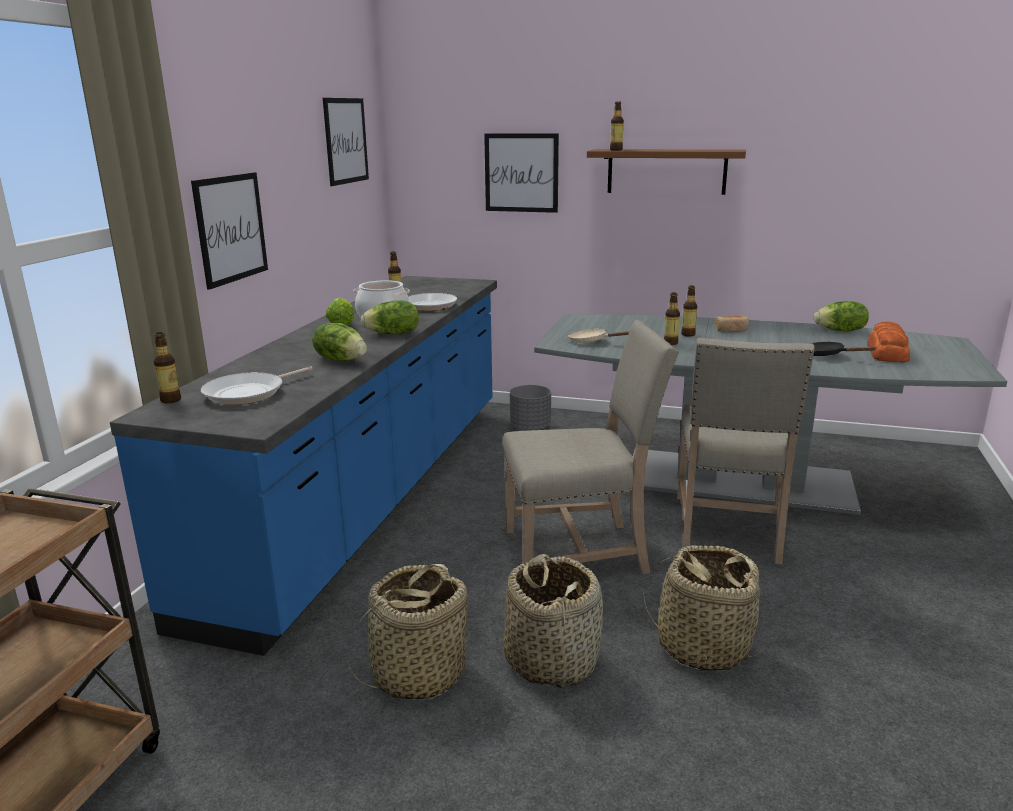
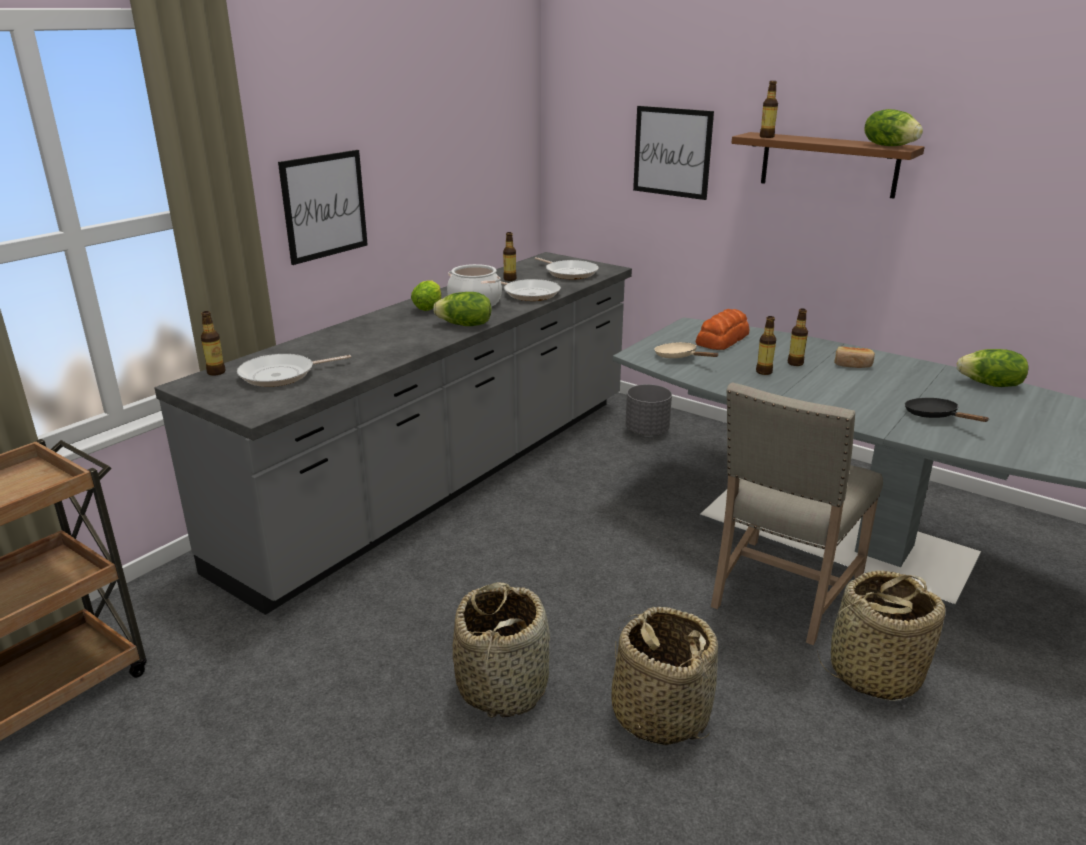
camera: 20 degrees right, 5 degrees up
(341, 360) = (390, 349): lettuce -> lettuce (889, 146)
(346, 141) = (484, 110): picture -> none
(371, 495) = (446, 477): blue counter -> grey counter
(418, 673) = (377, 666): basket -> basket (873, 673)
(446, 288) = (569, 273): none -> frying pan
(580, 552) = (605, 581): beige chair -> none
(887, 352) = (1019, 424): bread -> bread (723, 339)

